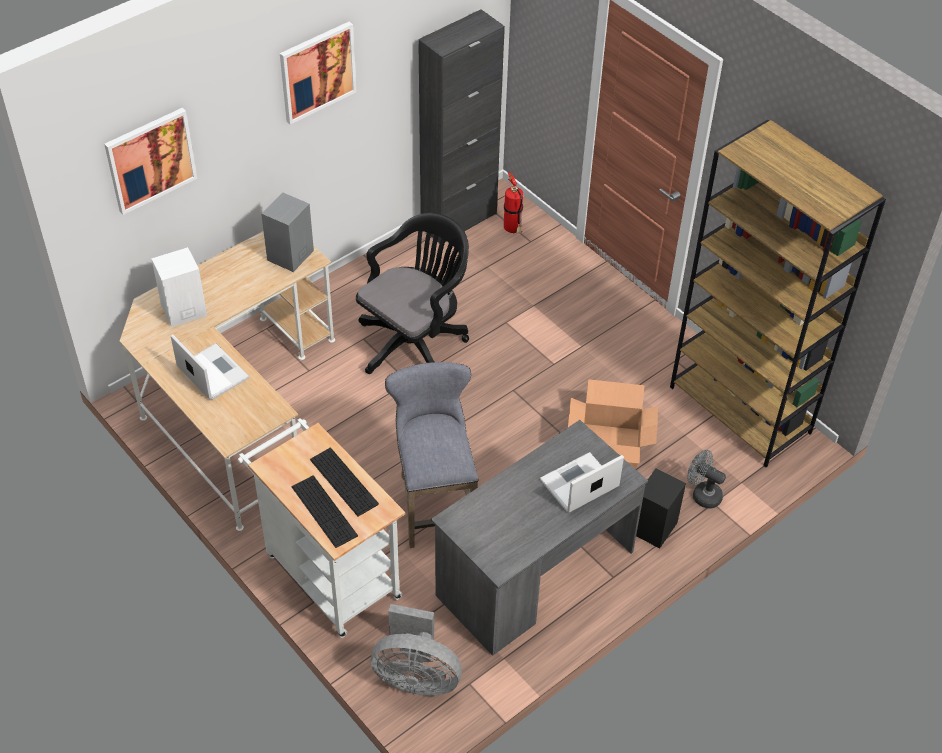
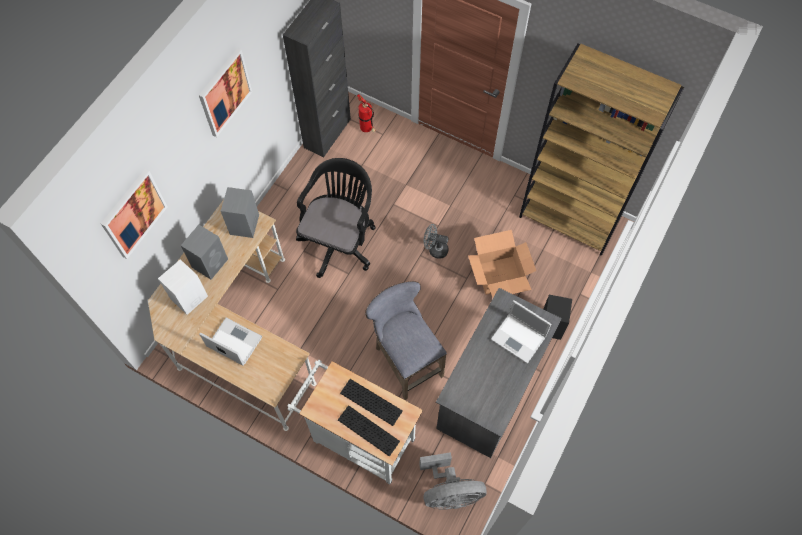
camera: 20 degrees left, 15 degrees up
(228, 282) = (210, 262): none -> grey speaker
(578, 484) = (519, 338): laptop -> laptop turned 90 degrees counterclockwise
(702, 494) = (571, 290): grey fan -> grey fan (435, 249)

